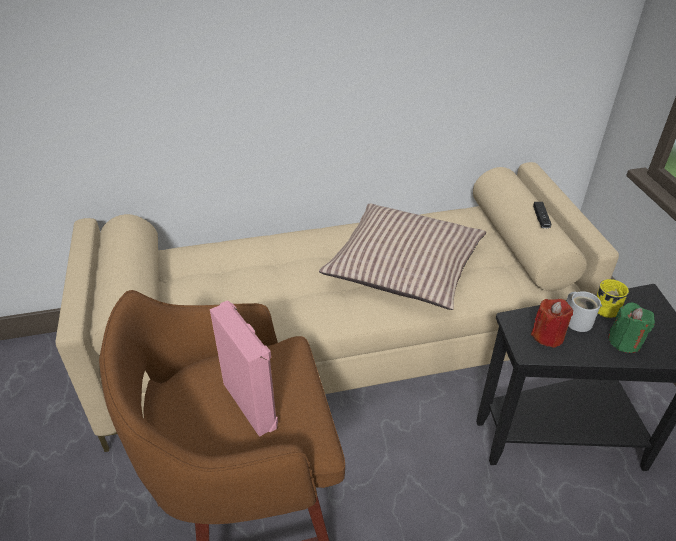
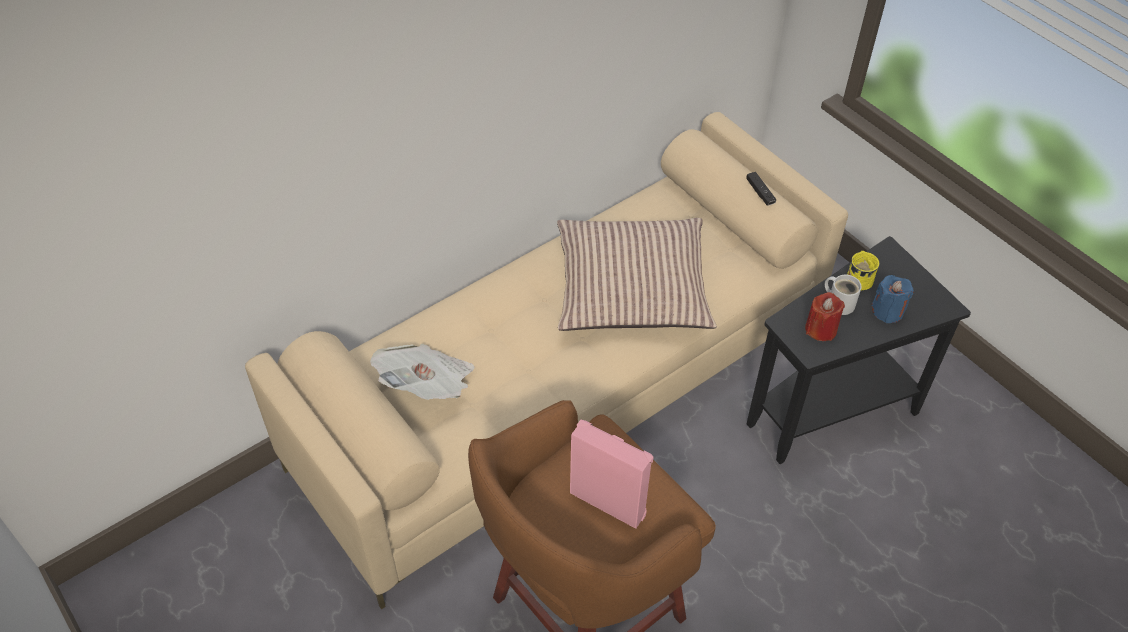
camera: 25 degrees left, 10 degrees up
(202, 284) = (428, 386): none -> newspaper
(624, 341) = (887, 311): green candle -> blue candle

